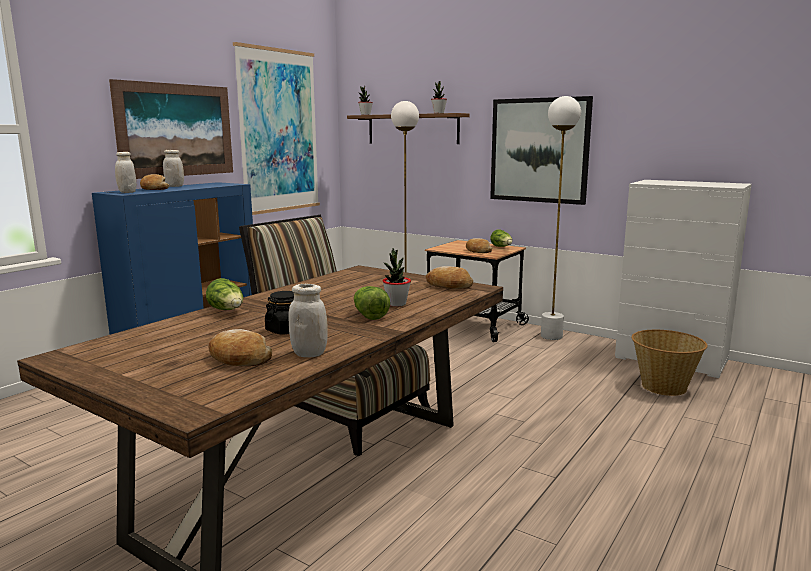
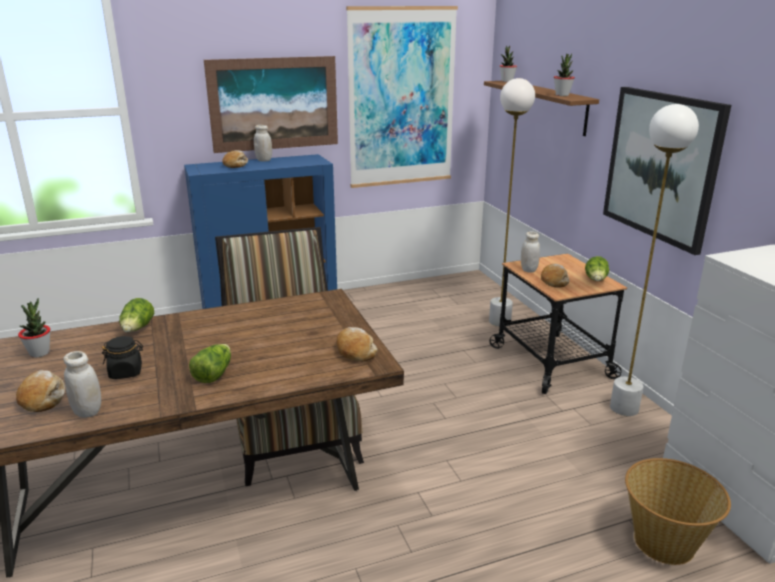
camera: 35 degrees right, 10 degrees up
(127, 192) = (204, 169): white jar -> white jar (528, 270)
(396, 304) = (261, 365): potted plant -> potted plant (39, 353)

